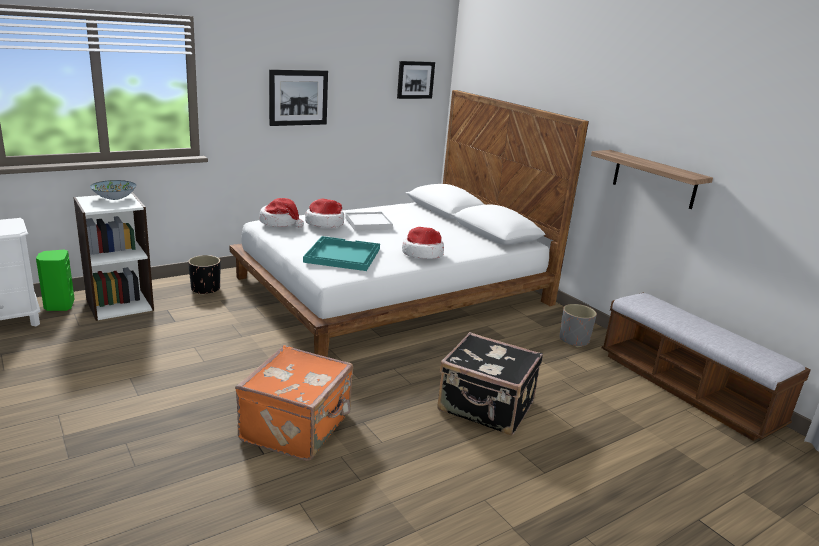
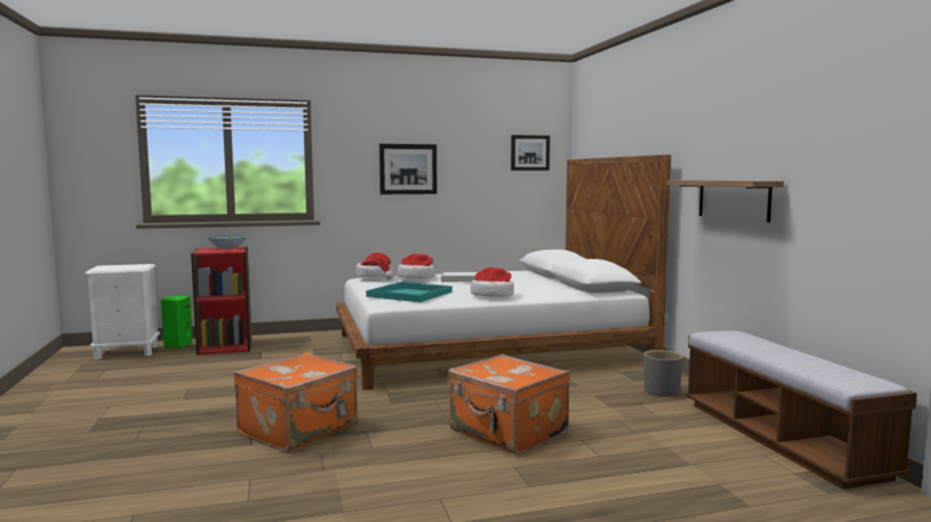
camera: 20 degrees right, 15 degrees down
(119, 304) = (225, 347): white bookcase -> red bookcase
(205, 289) = (306, 341): black planter -> none
(486, 408) = (507, 433): black suitcase -> orange suitcase

